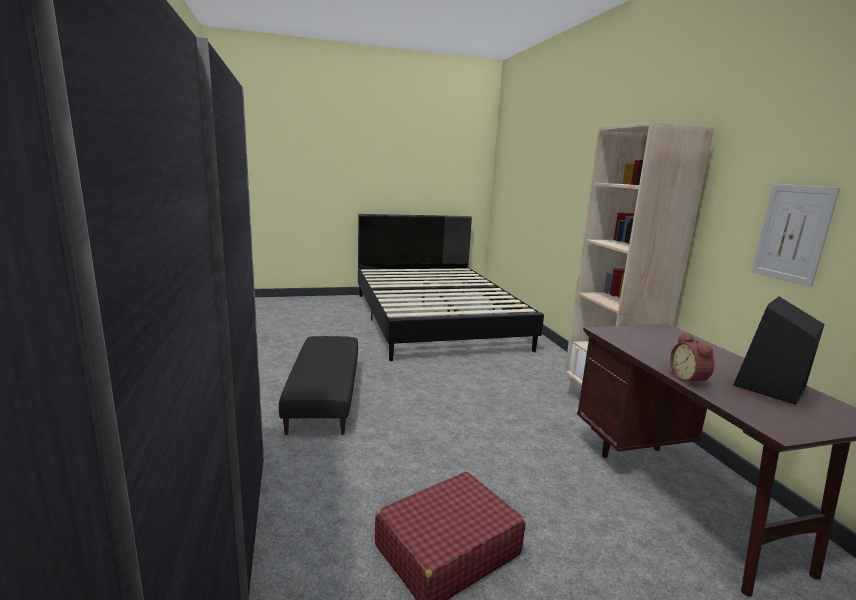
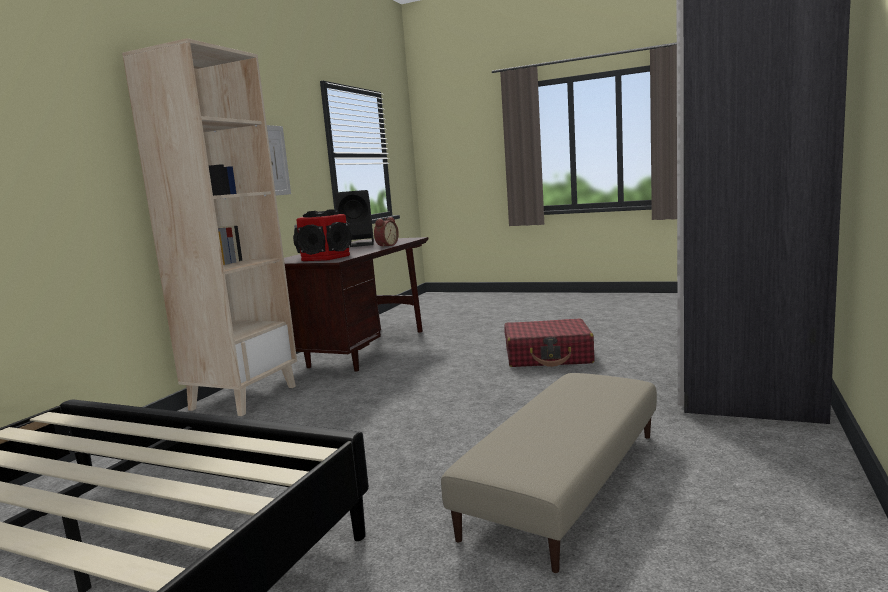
camera: 140 degrees left, 5 degrees down
(324, 395) = (567, 482): black ottoman -> beige ottoman
(639, 337) = (325, 257): none -> speaker

